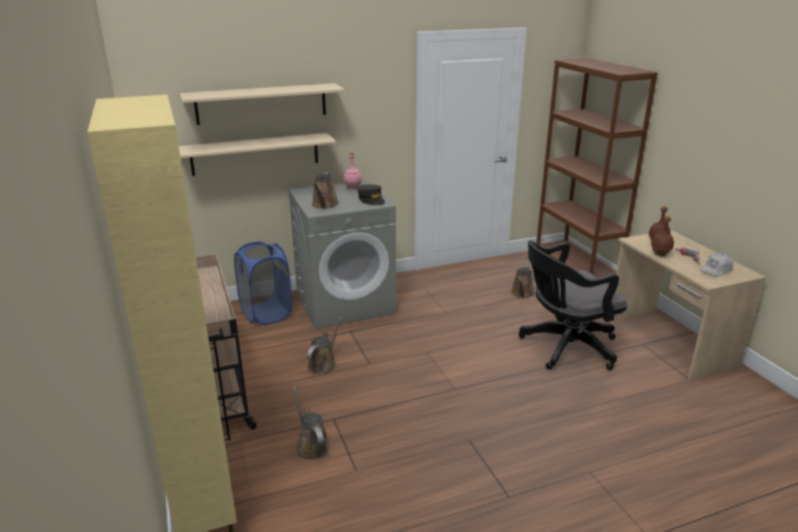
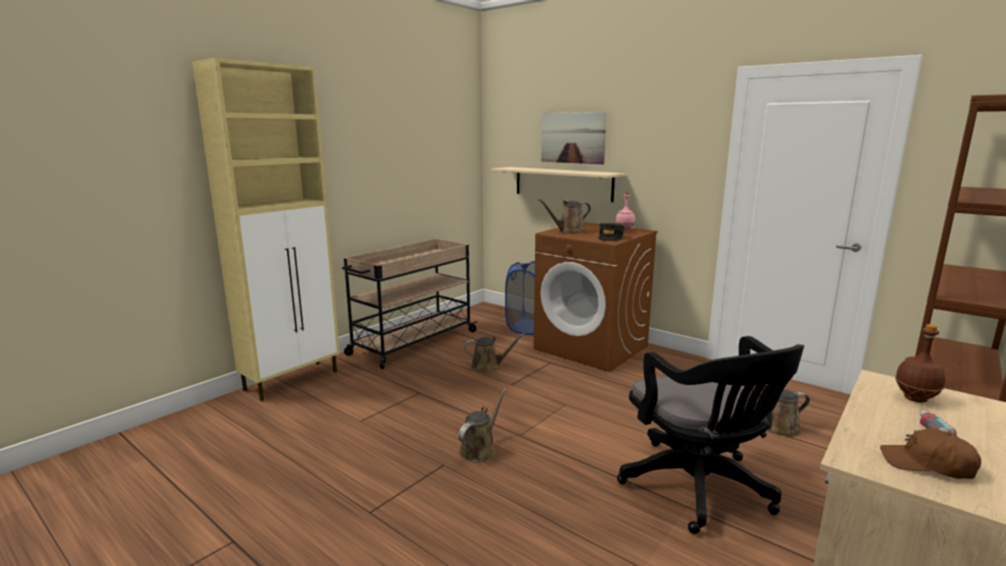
camera: 60 degrees right, 10 degrees down
(261, 103) = (572, 138): beige shelf -> picture
(311, 445) = (378, 394): brown watering can -> brown watering can (480, 449)
(345, 303) = (592, 347): grey washing machine -> brown washing machine
(564, 347) = (700, 489): black office chair -> black office chair turned 150 degrees counterclockwise
(660, 255) = (873, 406): brown bottle -> none
(716, 270) = (927, 464): white cap -> brown cap

